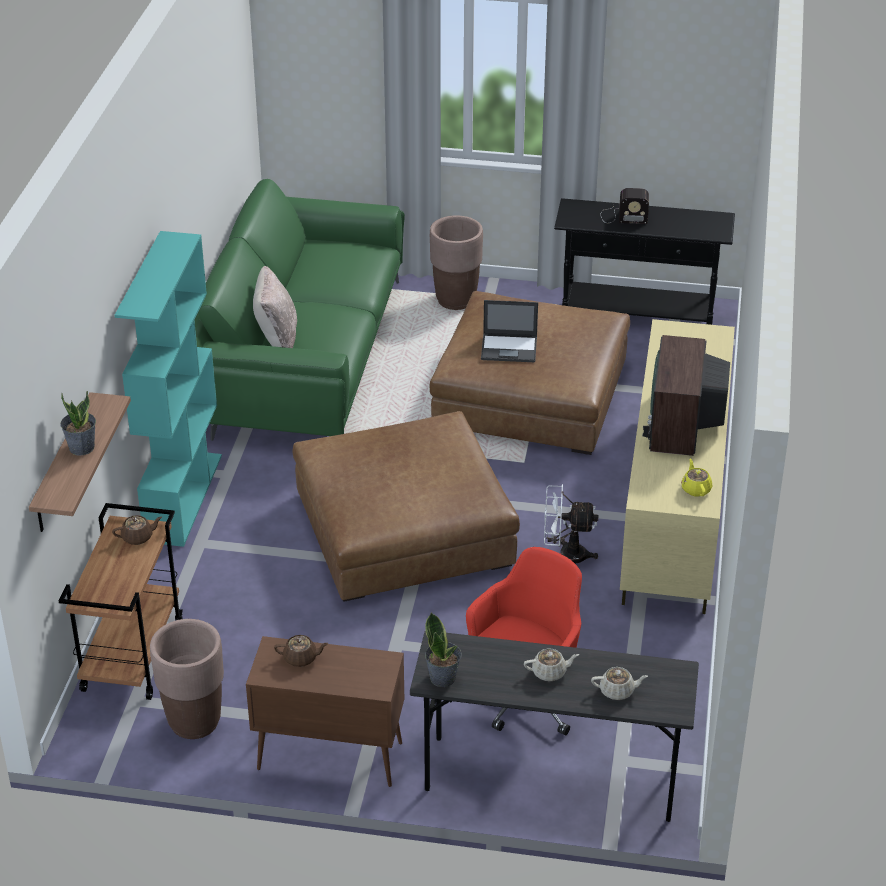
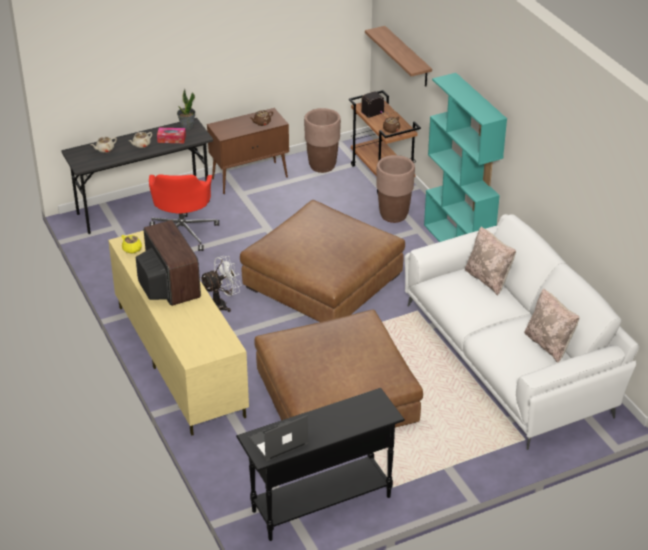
camera: 145 degrees right, 0 degrees up
(81, 447) = (398, 49): potted plant -> none
(304, 355) = (511, 358): green sofa -> white sofa
(309, 259) = (549, 344): none -> beige pillow
(456, 300) = (468, 453): brown planter -> brown planter (393, 215)
(491, 661) = (171, 139): none -> tissue box
(510, 348) = (344, 343): laptop -> laptop (277, 441)
(622, 217) = (340, 420): radio -> radio (379, 111)

